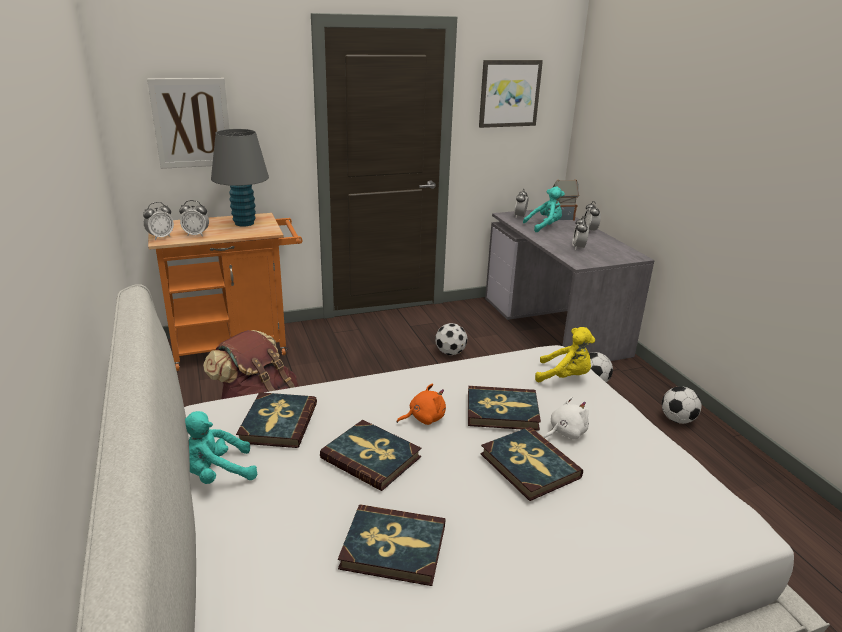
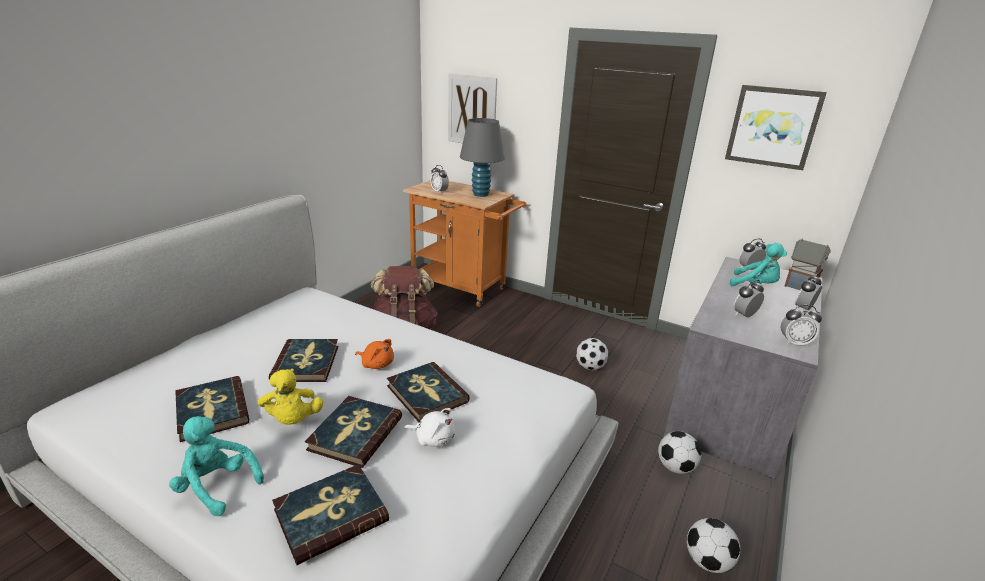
camera: 50 degrees right, 0 degrees up
(160, 237) = (420, 187): alarm clock -> alarm clock (794, 343)
(217, 474) = (245, 322): turquoise plush toy -> turquoise plush toy (217, 486)
(278, 423) = (312, 317): book -> book (330, 515)
(565, 377) = (527, 407): yellow plush toy -> yellow plush toy (293, 420)

